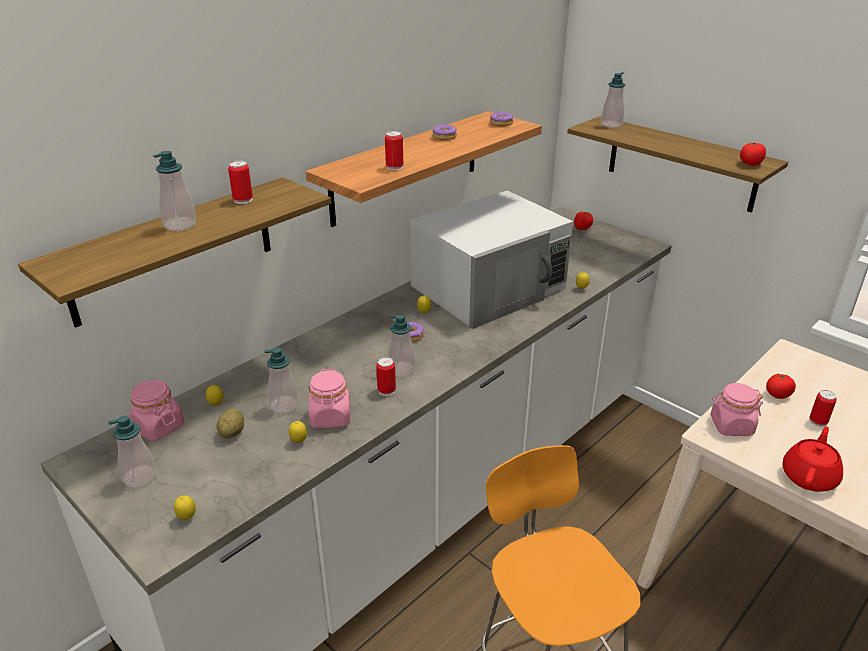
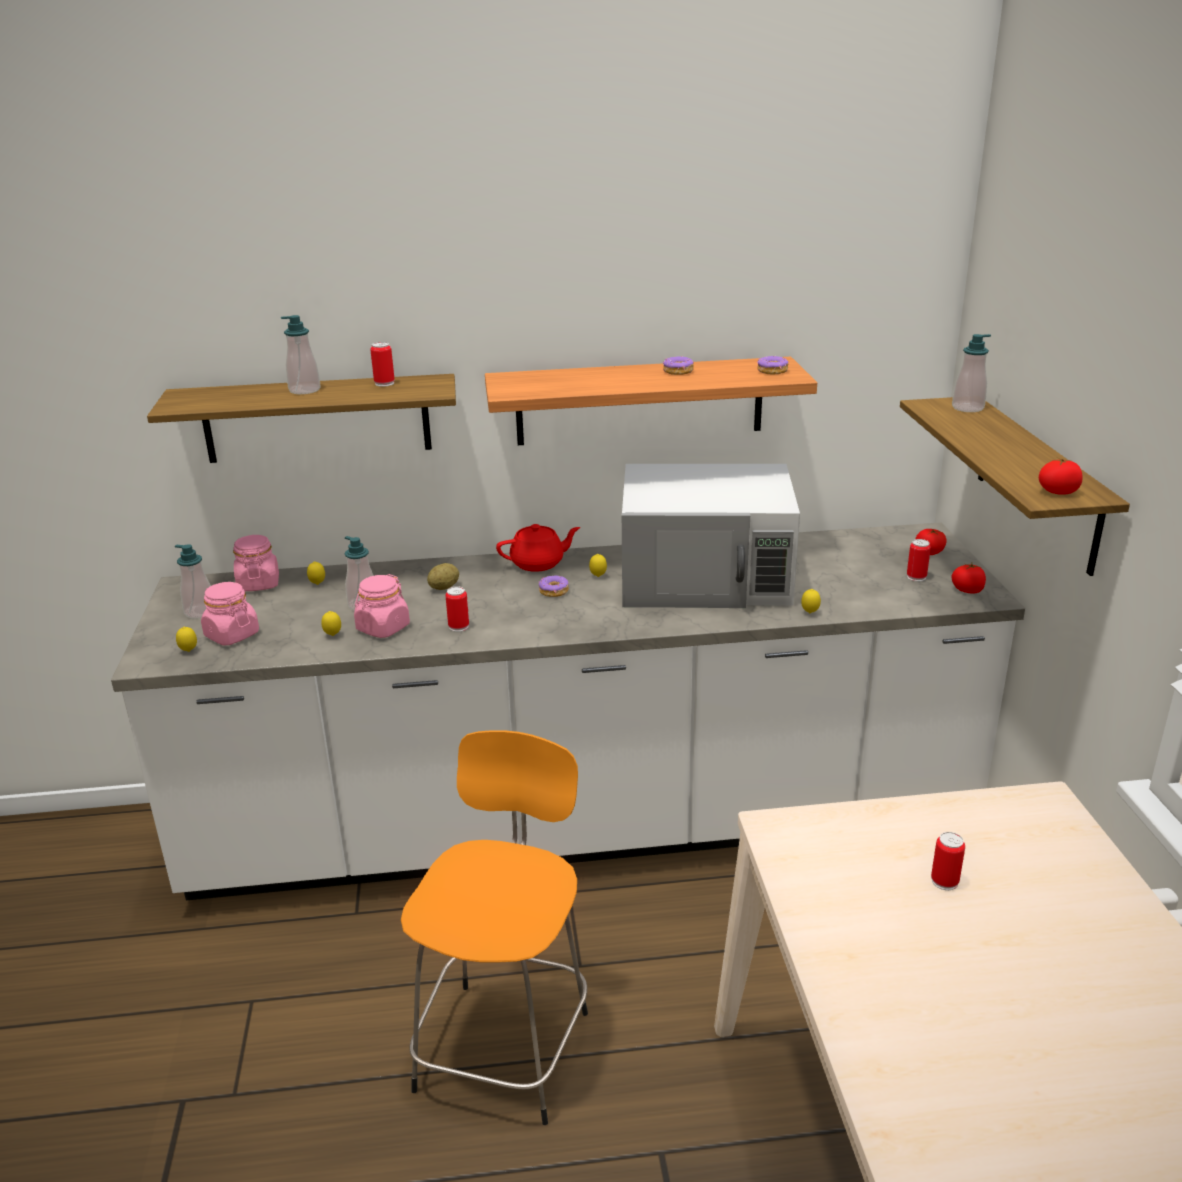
camera: 40 degrees right, 5 degrees down
(232, 433) = (298, 608): potato -> potato (444, 587)
(394, 167) = (565, 387): can -> can (916, 577)
(401, 370) = (497, 616): soap dispenser -> none
(731, 426) = (815, 831): pink jar -> pink jar (231, 635)
(777, 395) = (938, 832): tomato -> tomato (967, 590)
(809, 477) = (826, 921): red teapot -> red teapot (538, 563)

